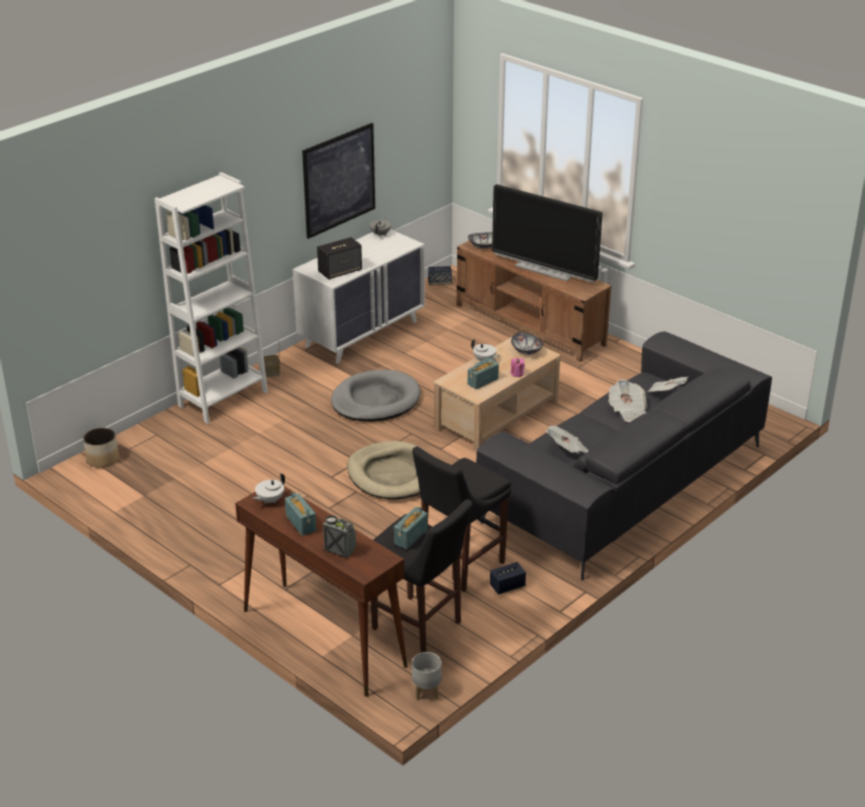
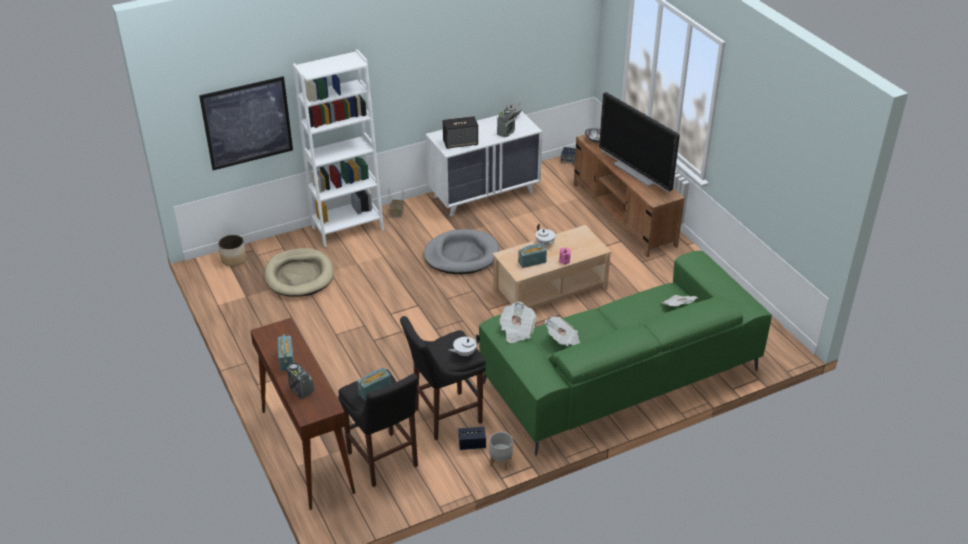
camera: 20 degrees right, 5 degrees up
(269, 500) = (276, 334): white teapot -> white teapot (464, 353)
(339, 180) = (477, 66): picture -> picture (247, 123)
(385, 252) = (506, 133): none -> radio
(392, 474) = (438, 323): beige dog bed -> beige dog bed (299, 275)
(426, 692) = (357, 519): grey planter -> grey planter (500, 462)
(526, 351) = (584, 242): bowl -> none
(624, 483) = (621, 376): grey sofa -> green sofa
(627, 410) = (635, 315): newspaper -> newspaper (516, 331)

